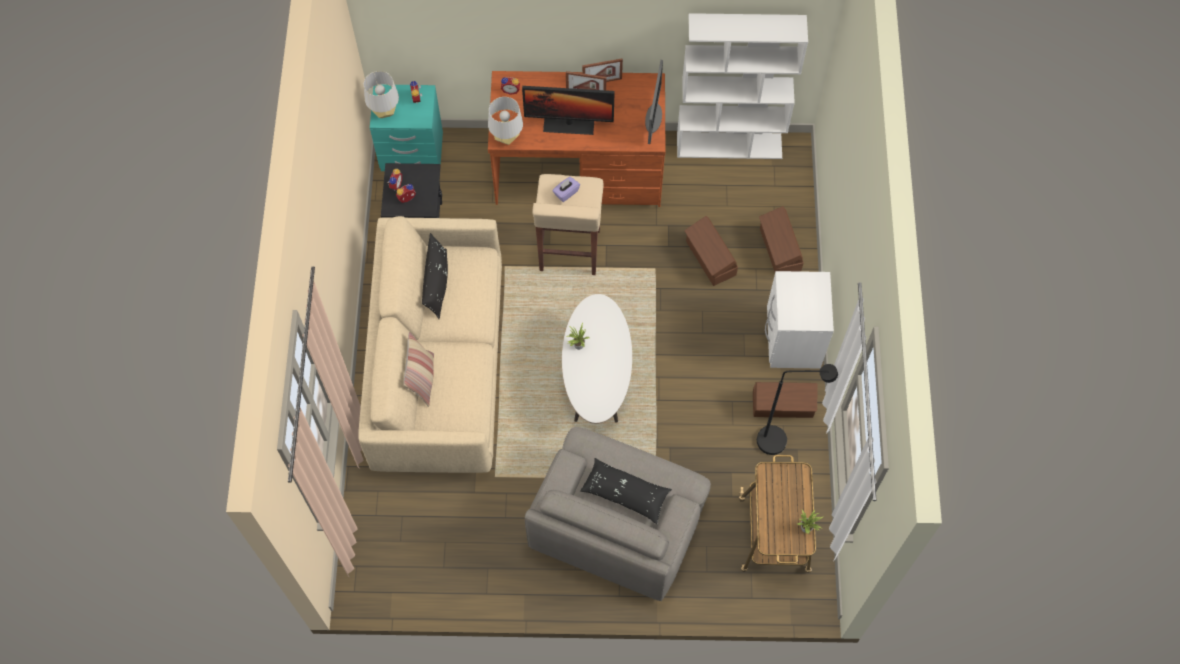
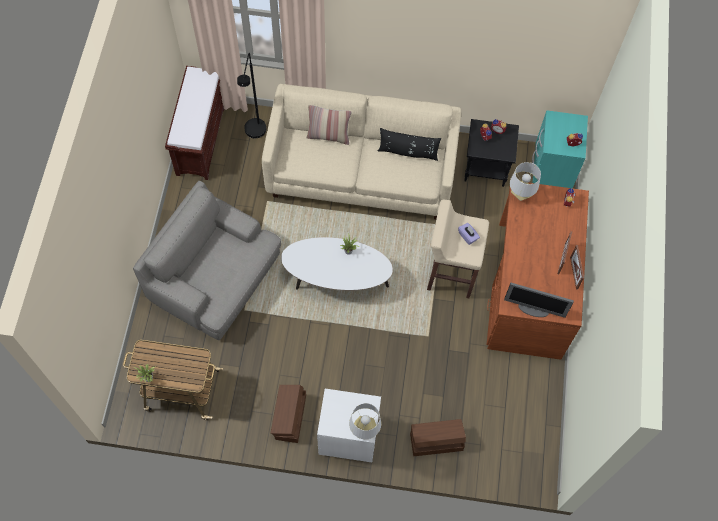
camera: 95 degrees right, 0 degrees up
(384, 112) = (560, 121): grey table lamp -> grey table lamp (364, 429)
(406, 581) = (200, 139): none -> brown bench
(569, 123) = (531, 242): monitor -> none
(625, 493) = (215, 263): black pillow -> none
(710, 259) = (432, 382): brown storage box -> none
(729, 145) = (546, 417): white bookcase -> none
(780, 439) = (260, 409): black floor lamp -> black floor lamp (255, 134)

